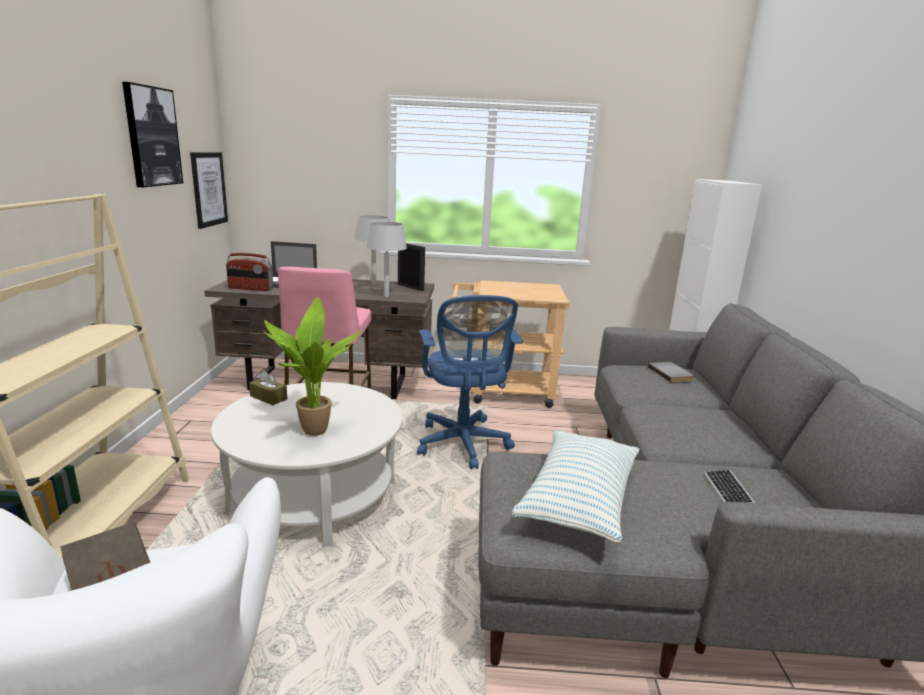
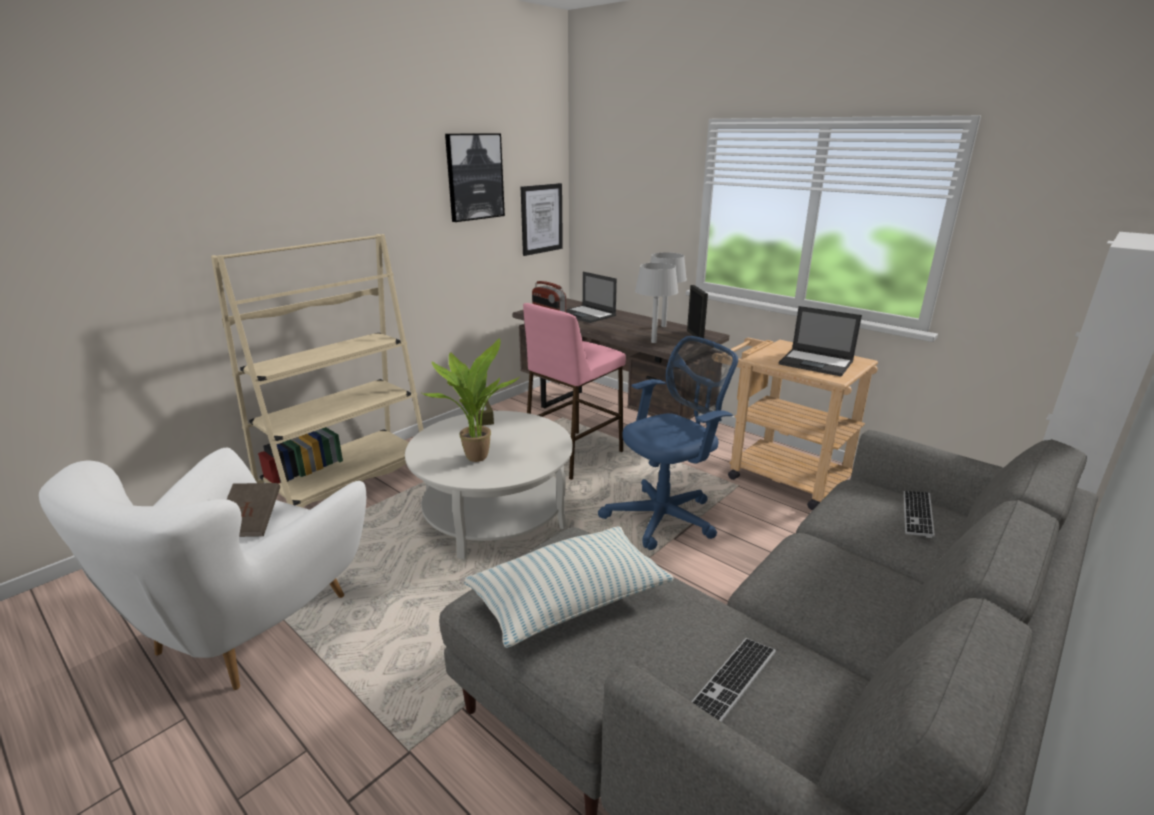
camera: 40 degrees right, 5 degrees up
(463, 445) = (665, 517): blue office chair -> blue office chair turned 150 degrees counterclockwise
(530, 291) = (816, 363): none -> laptop
(671, 373) = (917, 514): grey book -> keyboard

